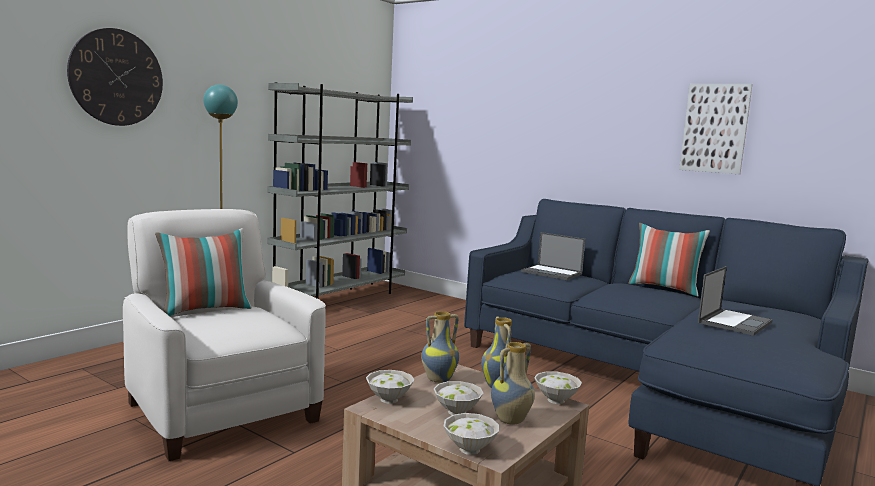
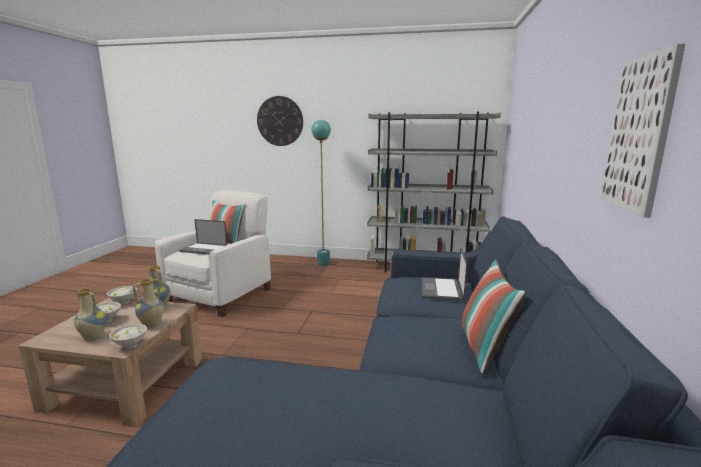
camera: 65 degrees right, 5 degrees up
(471, 449) = (51, 333): white bowl -> none
(735, 322) = (328, 396): laptop -> laptop (204, 249)

